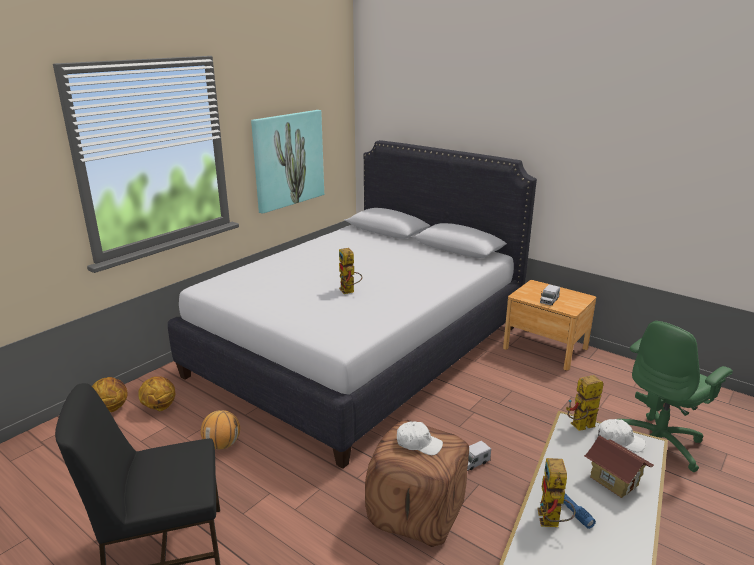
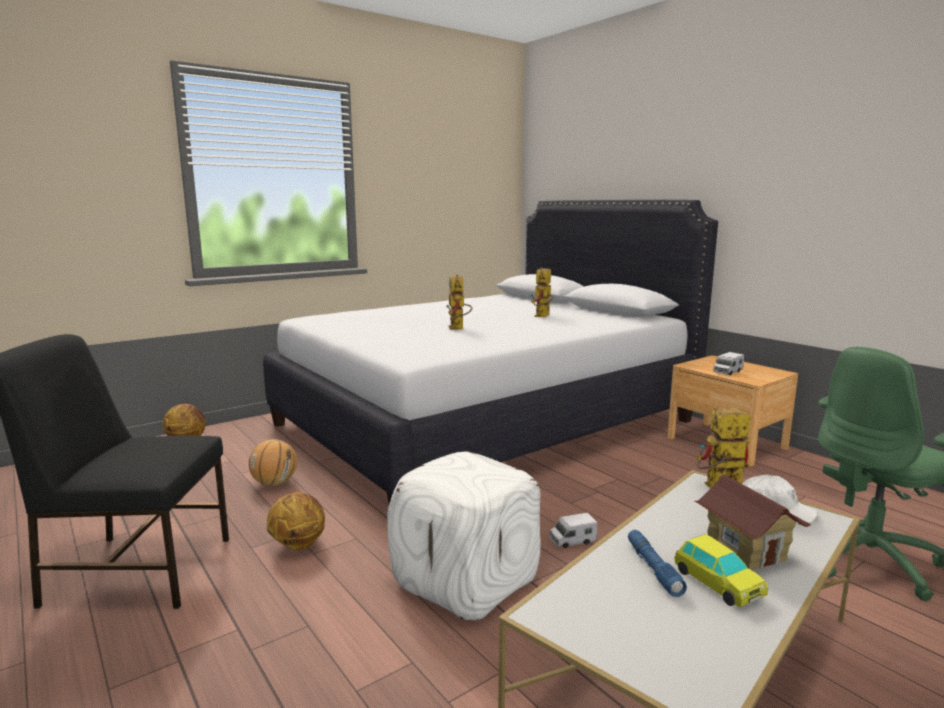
camera: 15 degrees right, 10 degrees down
(159, 407) = (234, 445): basketball -> basketball (298, 545)
(288, 159) = (435, 212): picture -> none
(417, 513) = (465, 581): brown ottoman -> white ottoman
(418, 443) = (466, 472): white cap -> none
(551, 522) = (616, 581): toy robot -> toy robot (542, 316)
(608, 512) = (718, 584): none -> toy car

